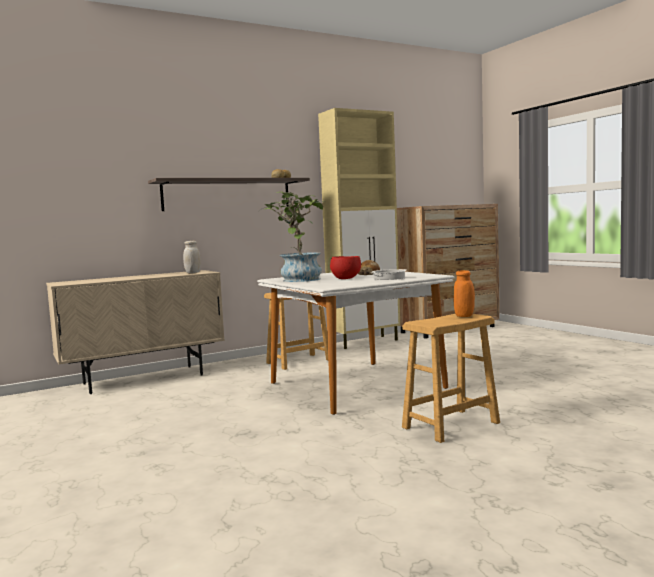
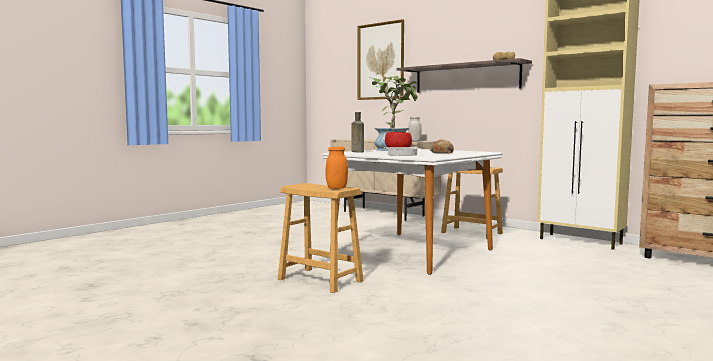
camera: 70 degrees right, 0 degrees up
(93, 165) = (381, 61): none -> picture
(324, 284) = (357, 152): none -> brown bottle

